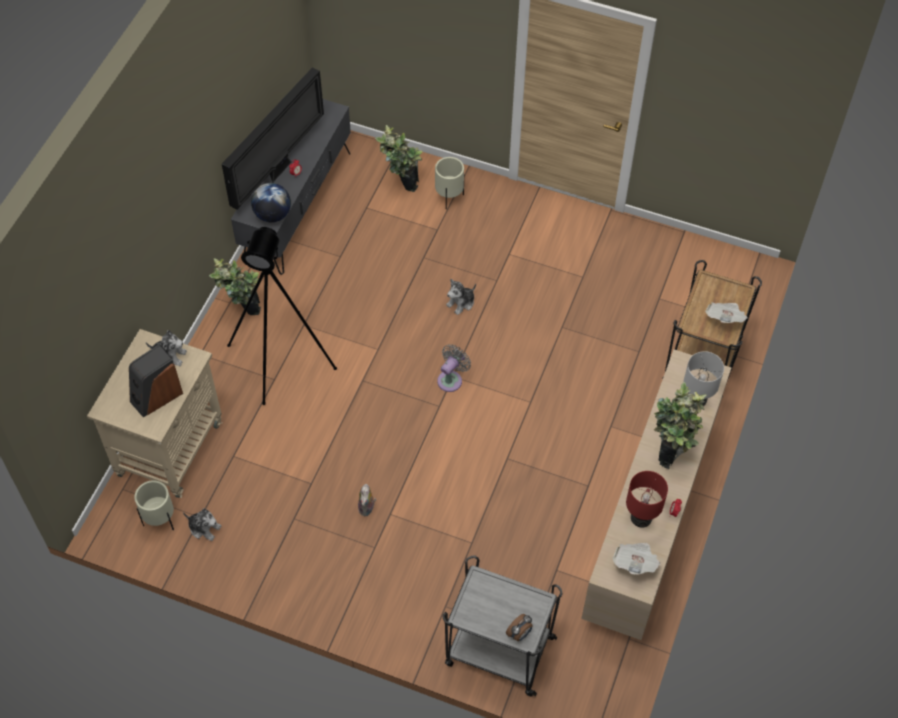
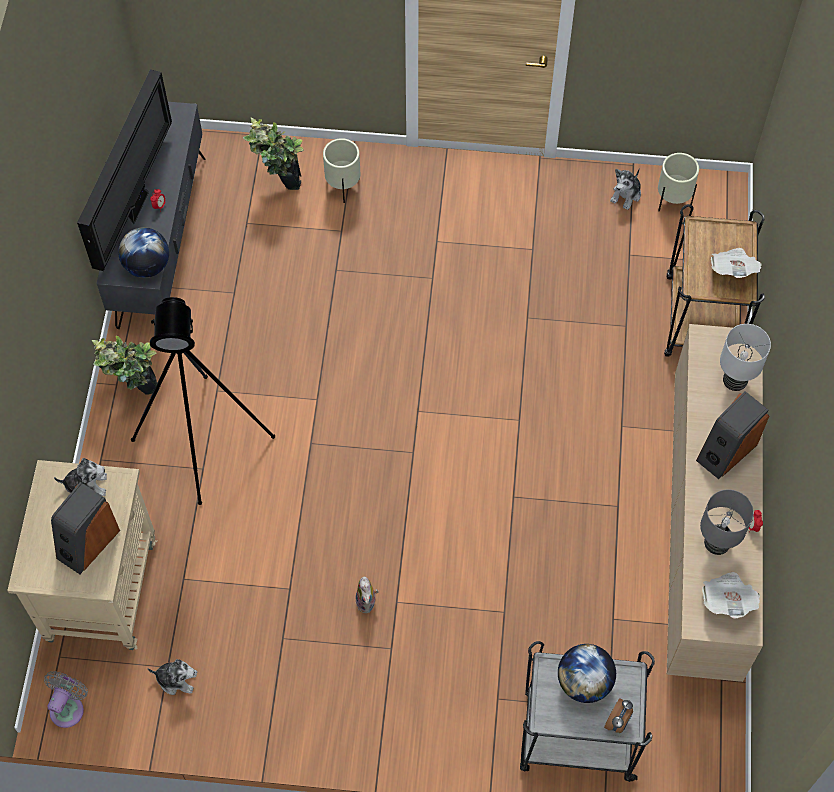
camera: 15 degrees left, 5 degrees up
(160, 520) = (119, 684): beige planter -> beige planter (672, 202)
(451, 379) = (417, 415): grey fan -> grey fan (68, 707)
(461, 303) = (399, 316): plush toy -> plush toy (626, 195)
(503, 597) = (584, 682): none -> globe
(641, 518) = (717, 543): red table lamp -> grey table lamp
(671, 451) = (726, 451): potted plant -> speaker

